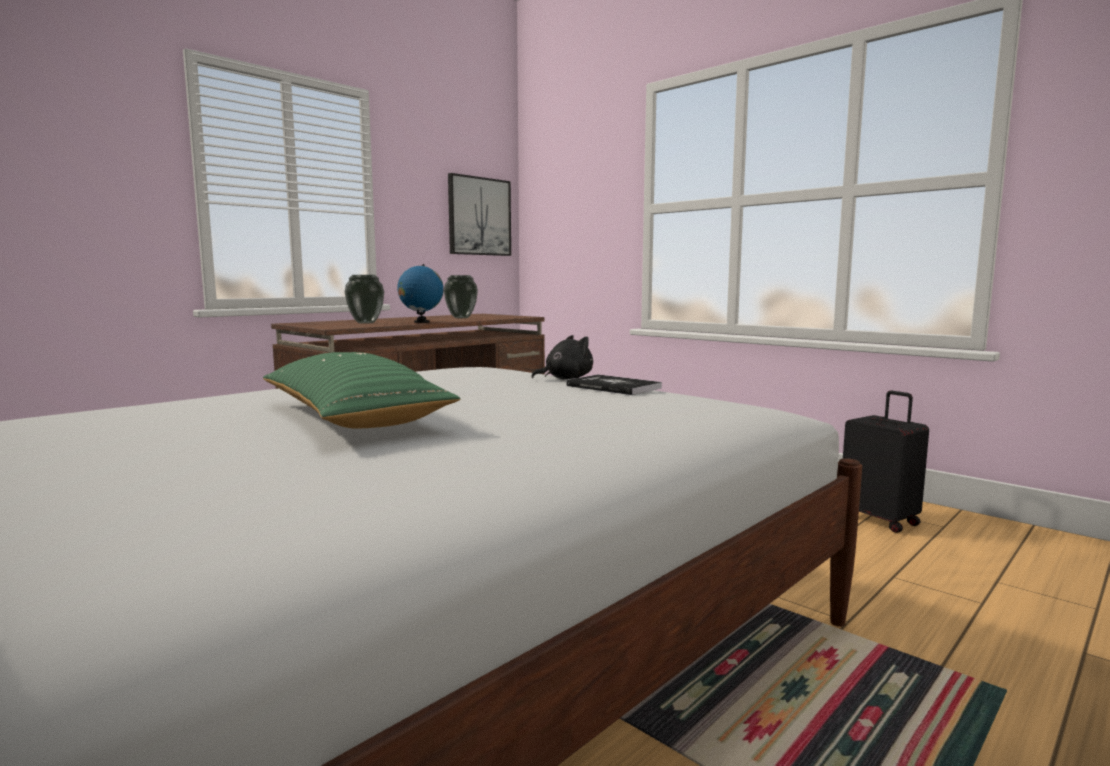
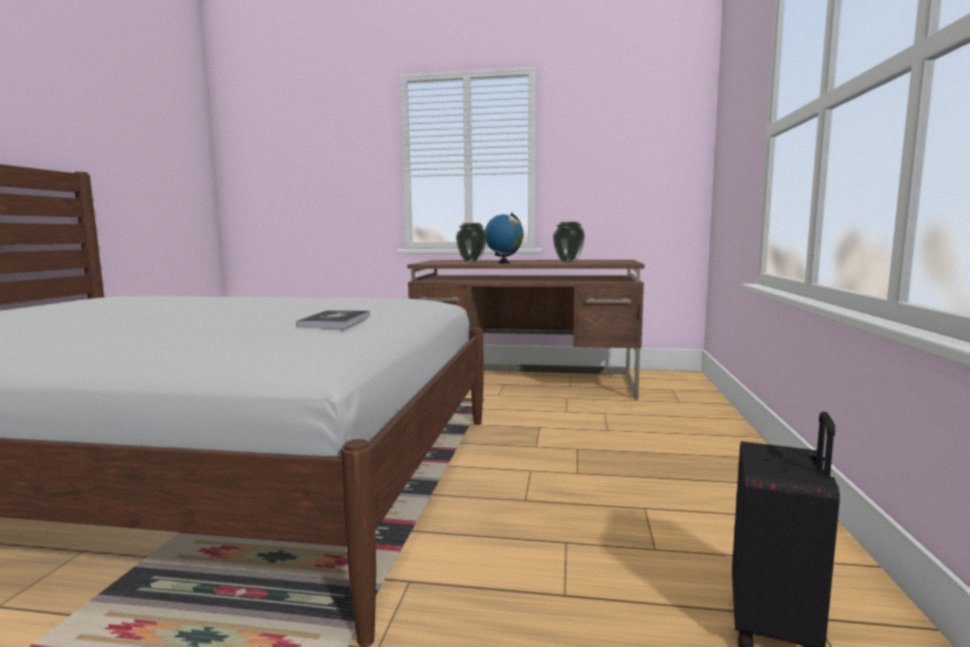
camera: 55 degrees right, 0 degrees up
(352, 416) = (158, 310): green pillow -> none
(479, 216) = (655, 162): picture -> none
(565, 378) = (379, 313): black plush toy -> none

